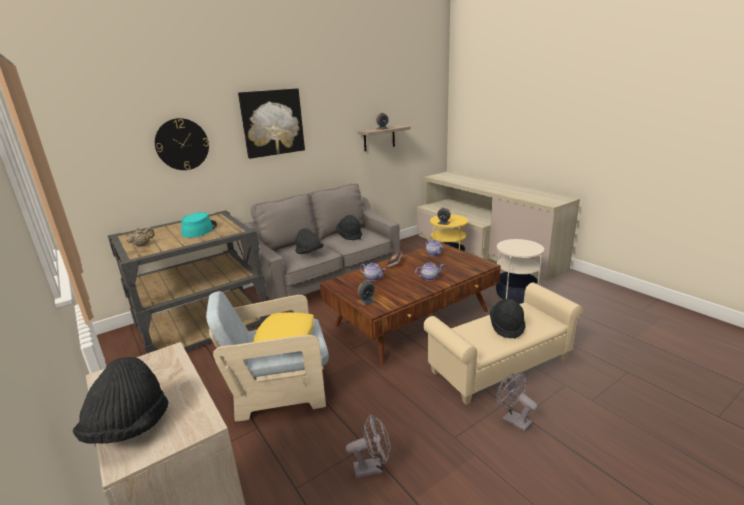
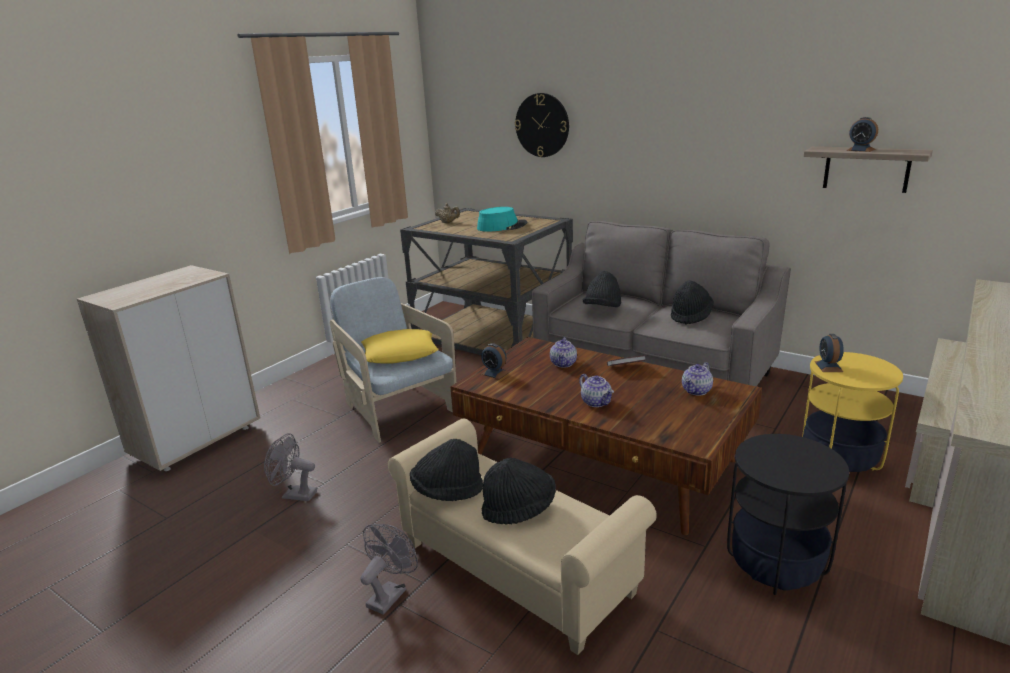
camera: 70 degrees right, 0 degrees up
(129, 427) = (126, 289): black hat -> black hat (447, 491)
(272, 123) = (655, 112): picture -> none
(372, 468) = (294, 495): grey fan -> grey fan turned 135 degrees clockwise
(515, 297) = (776, 566): beige side table -> black side table

